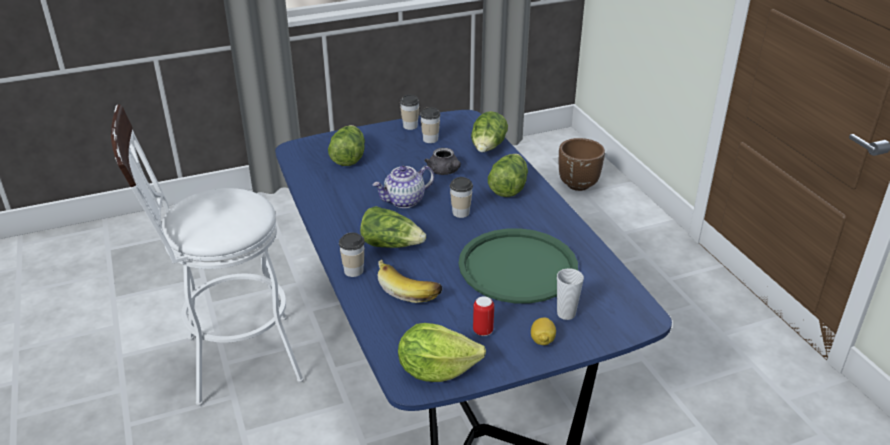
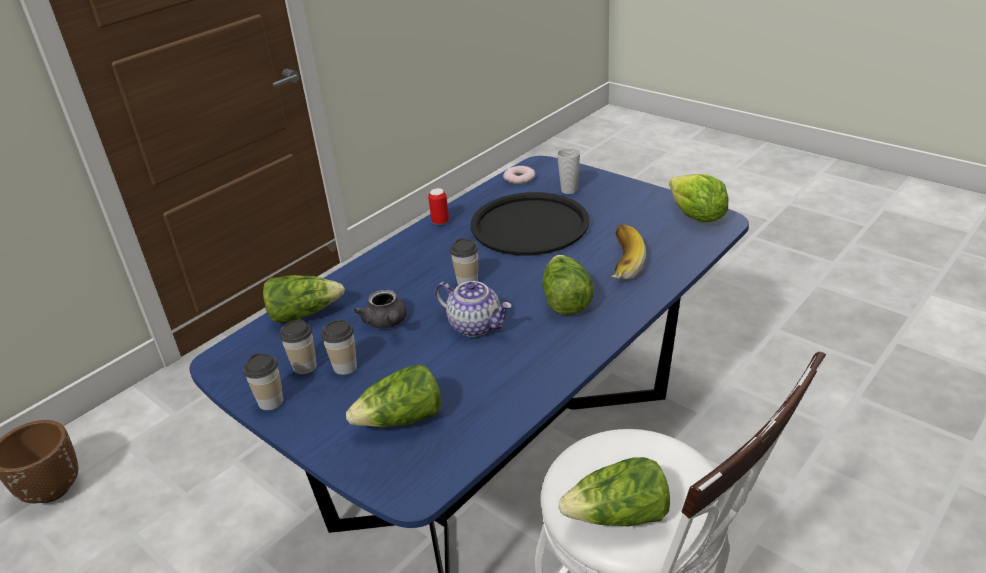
camera: 115 degrees left, 0 degrees up
(353, 271) = (631, 303): cup -> cup (345, 367)
(444, 172) = (387, 323): grey teapot -> grey teapot turned 120 degrees clockwise
(483, 331) = (630, 214): can -> can (440, 222)
(508, 187) = (391, 272): lettuce -> lettuce (618, 516)
(517, 267) = (530, 225): green tray -> black tray
(542, 340) = (610, 190): lemon -> none
(619, 293) = (519, 178): none -> donut

